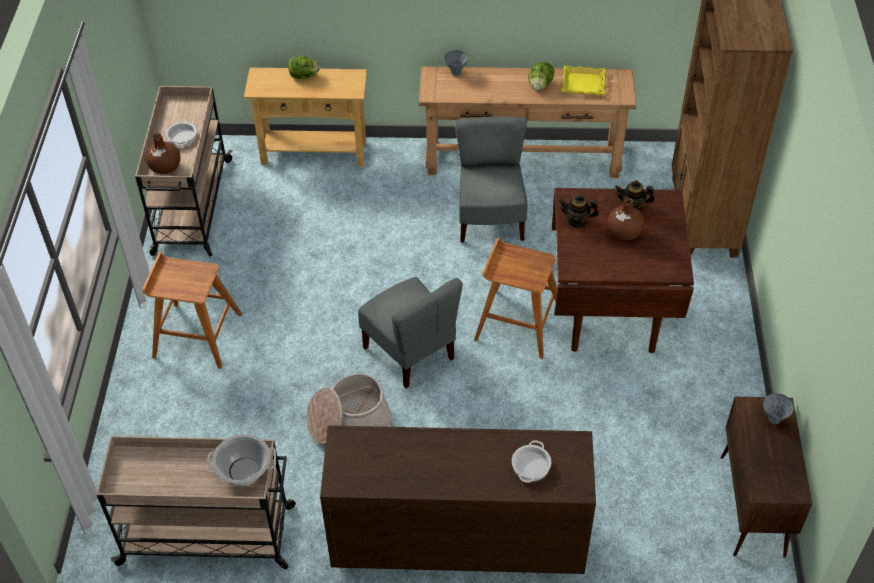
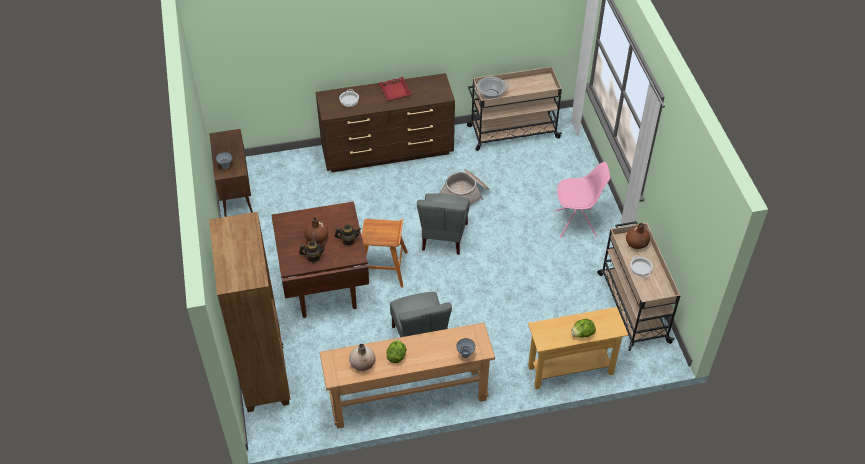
camera: 165 degrees right, 0 degrees up
(196, 335) = (576, 223): brown stool -> pink chair
(410, 353) = (443, 237): grey chair -> grey chair turned 120 degrees counterclockwise
(434, 470) = (395, 91): none -> red tray
(583, 84) = (363, 364): yellow tray -> beige vase

